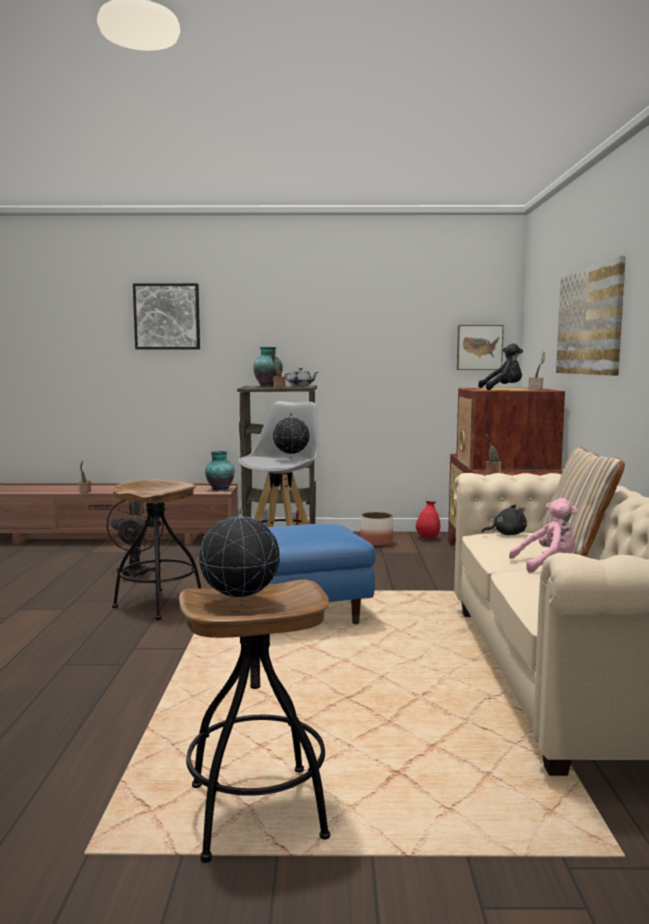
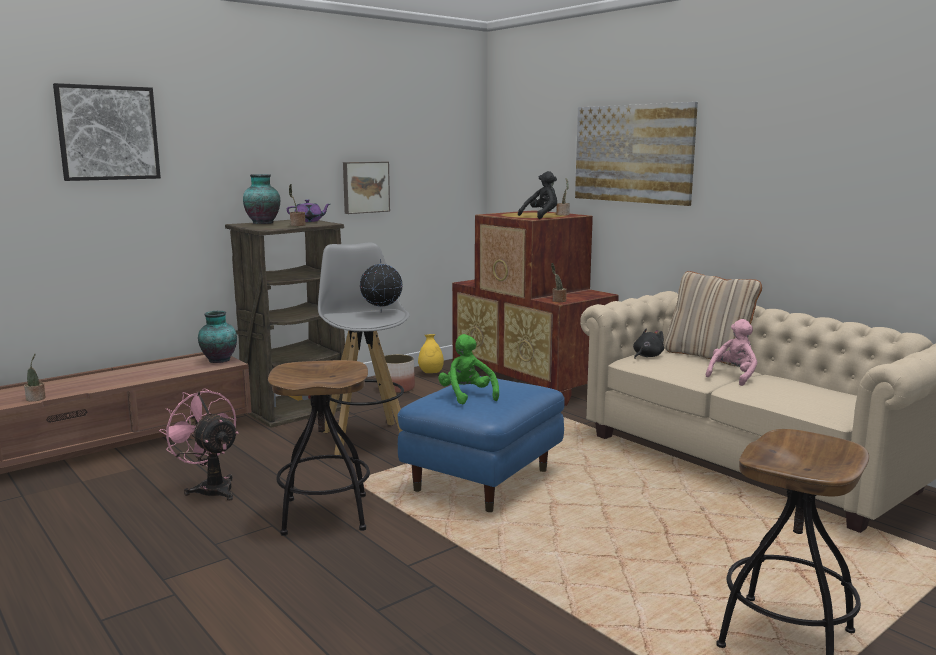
camera: 40 degrees left, 5 degrees up
(136, 572) = (210, 488): black fan -> pink fan
(240, 606) = (798, 464): globe -> none
(278, 531) = (467, 396): none -> green plush toy
(301, 386) = (309, 221): grey teapot -> purple teapot
(428, 538) = (431, 373): red vase -> yellow vase
(479, 347) = (454, 168): picture -> picture (365, 187)

